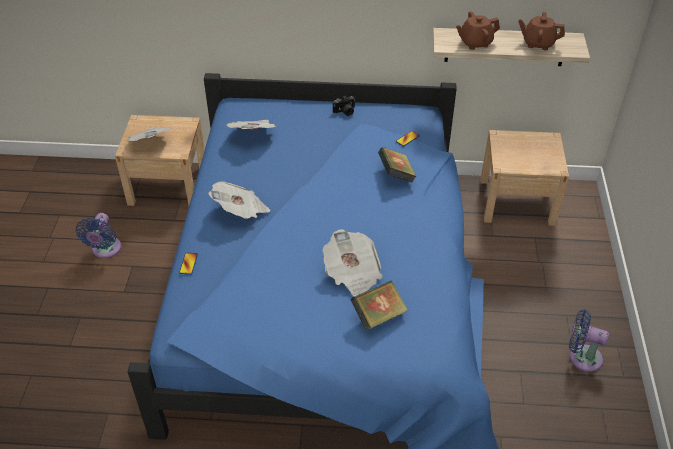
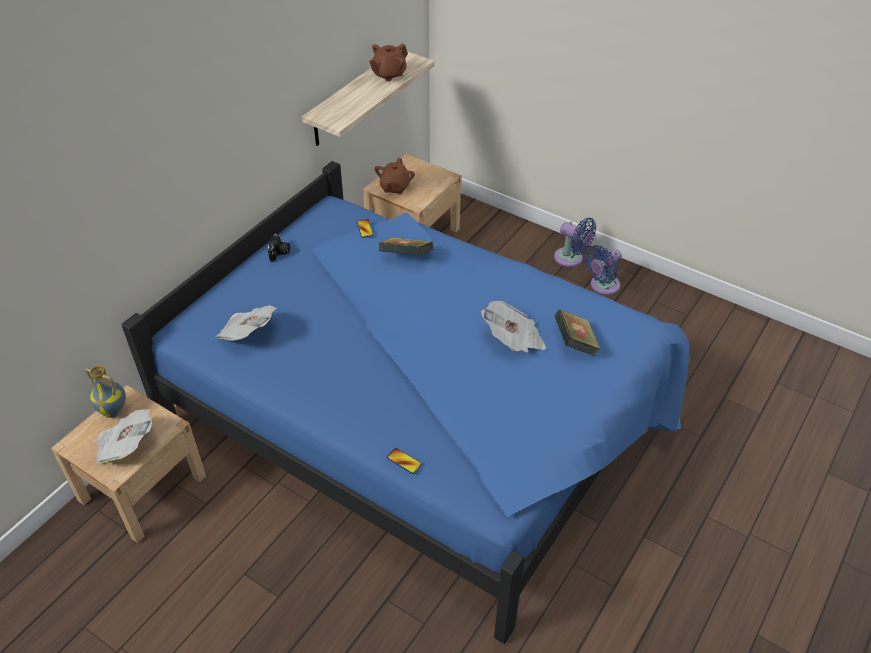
camera: 60 degrees left, 0 degrees up
(105, 250) = (194, 593): blue fan -> blue fan (571, 259)
(175, 123) = (114, 410): none -> vase
(241, 211) = (360, 389): newspaper -> none
(475, 43) = (352, 104): brown teapot -> brown teapot (394, 188)

